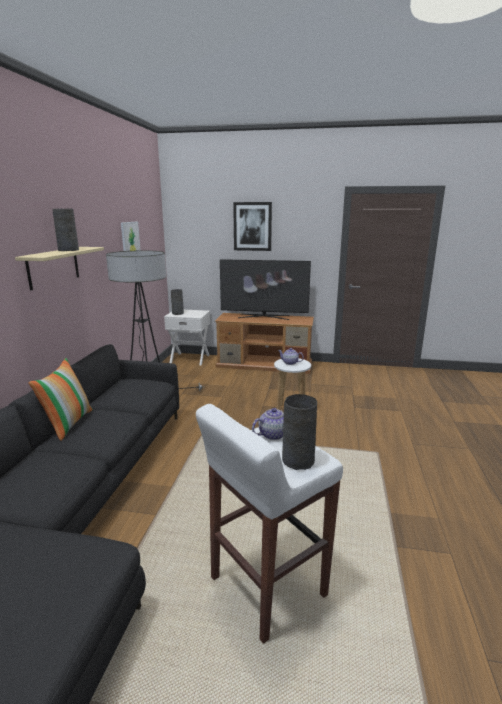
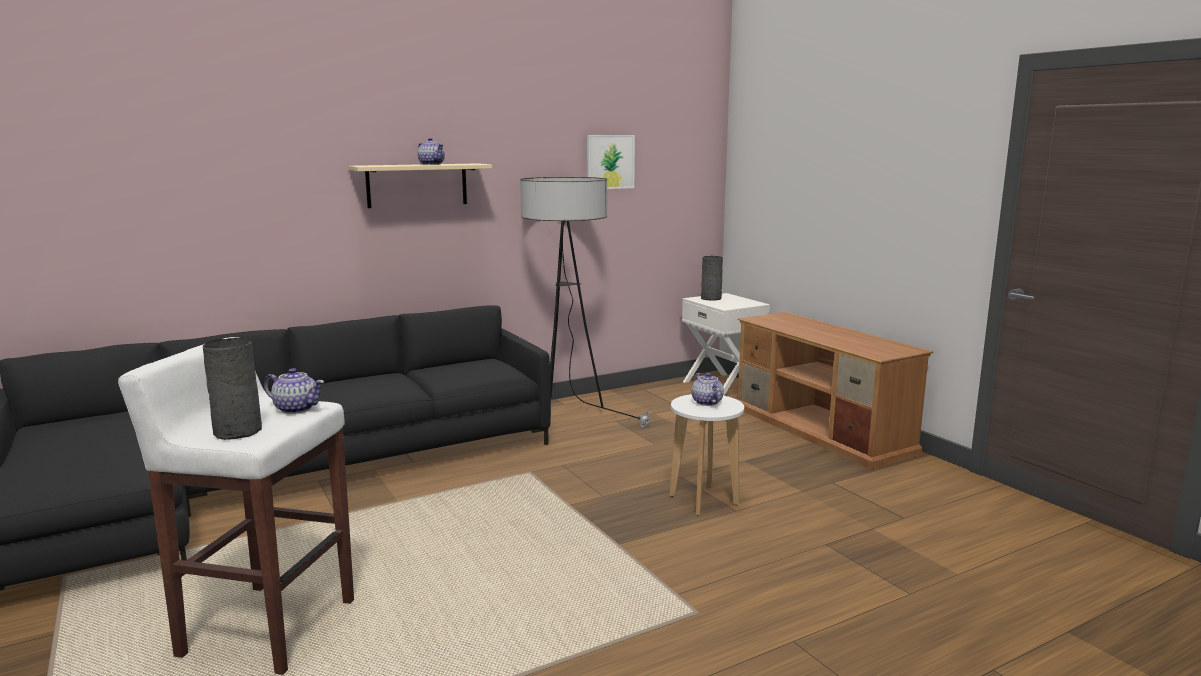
camera: 50 degrees right, 5 degrees down
(68, 250) = (431, 164): grey vase -> teapot
(68, 423) = (353, 377): pillow -> none
(252, 226) = (844, 148): picture -> none
(263, 316) = (833, 330): television -> none

